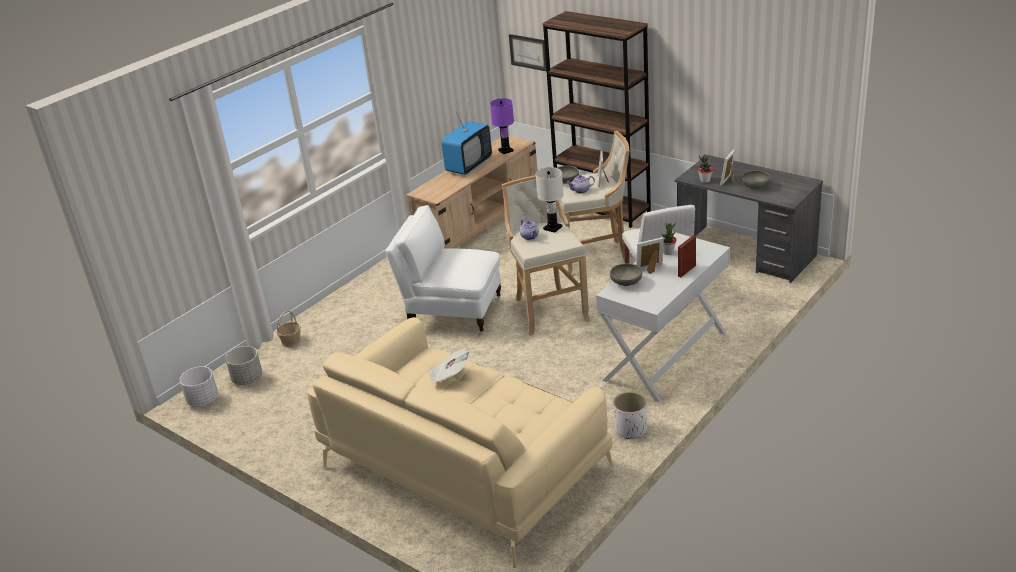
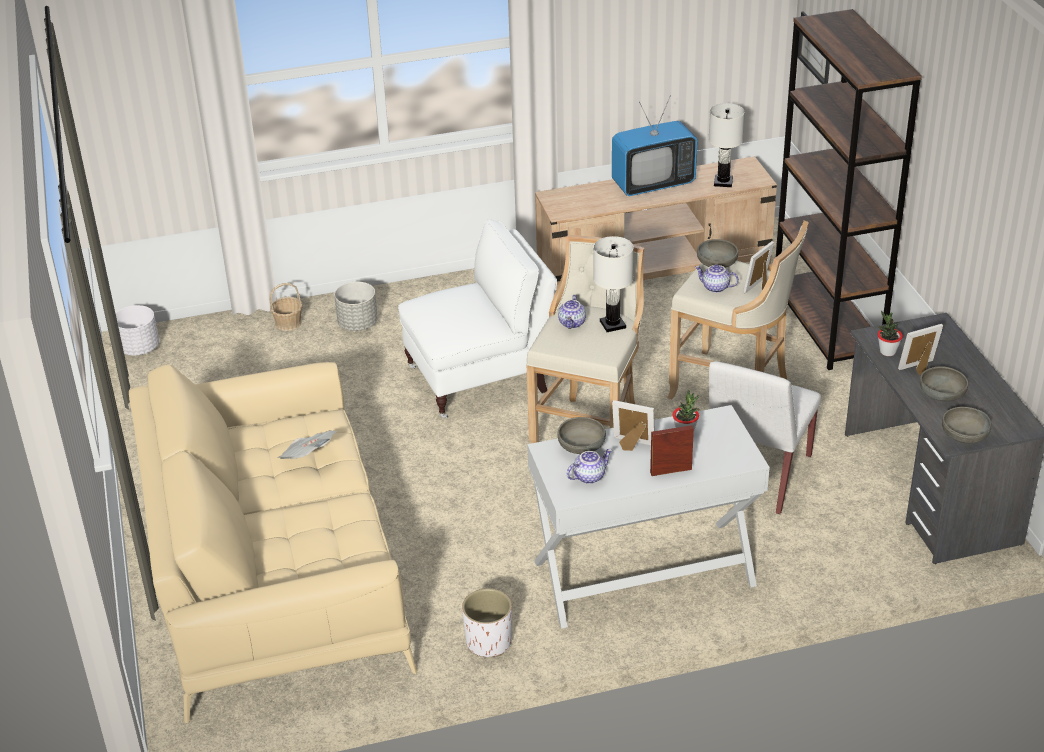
camera: 35 degrees right, 5 degrees up
(247, 379) = (201, 346): grey planter -> grey planter (357, 324)
(452, 314) = (480, 379): white armchair -> white armchair turned 105 degrees clockwise
(505, 151) = (723, 182): purple table lamp -> white table lamp
(650, 292) = (589, 476): none -> teapot
(790, 197) = (964, 436): none -> grey bowl

